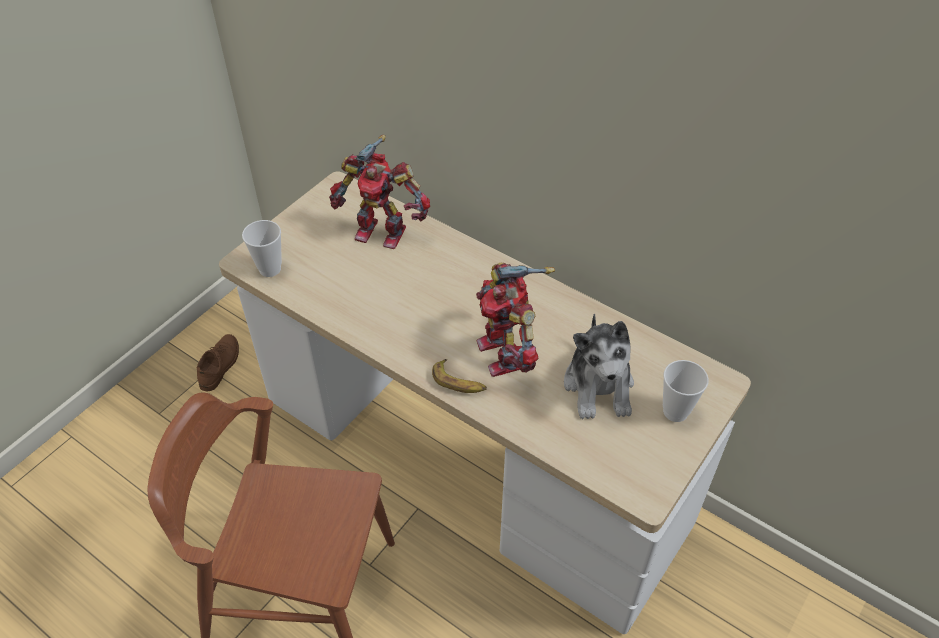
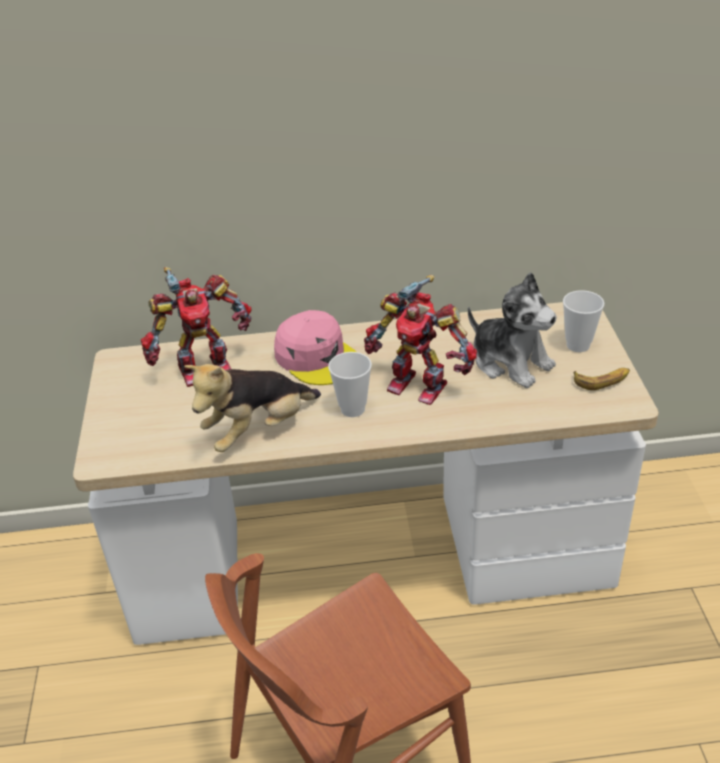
camera: 40 degrees left, 10 degrees down
(220, 365) = (45, 654): brown shoe -> none
(270, 269) = (135, 452): cup -> cup (352, 409)
(356, 309) = (258, 430): none -> plush toy
(459, 382) = (411, 424): banana -> banana (602, 380)
(464, 276) = (317, 357): none -> pink cap

